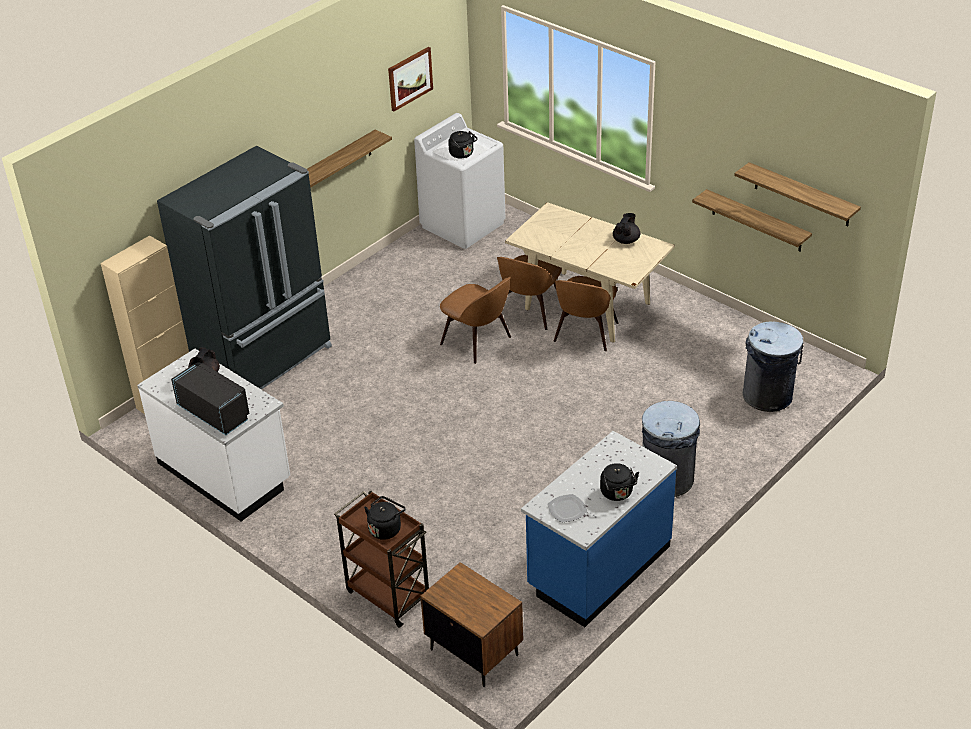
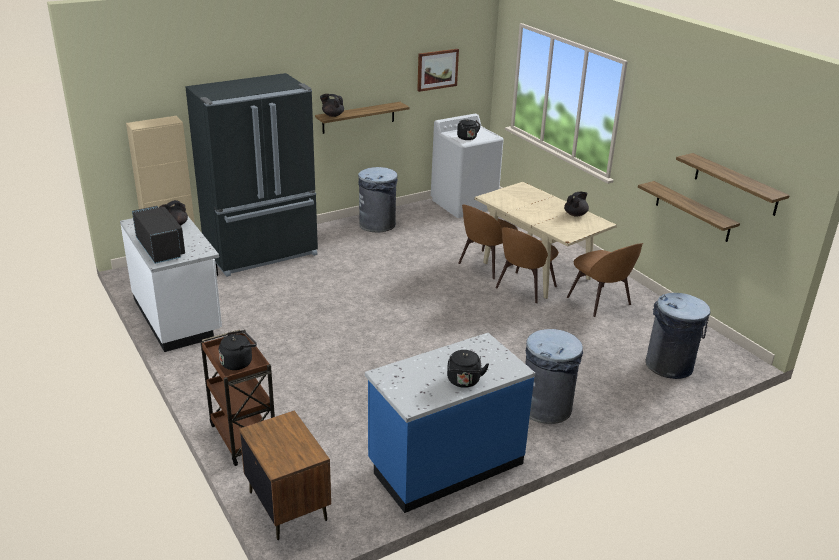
camera: 15 degrees right, 10 degrees down
(310, 174) = (332, 115): none -> black teapot
(377, 283) = (377, 225): none -> grey trash can
(478, 342) = (433, 275): brown chair -> brown chair (600, 302)
(567, 509) = (407, 383): plate -> none

